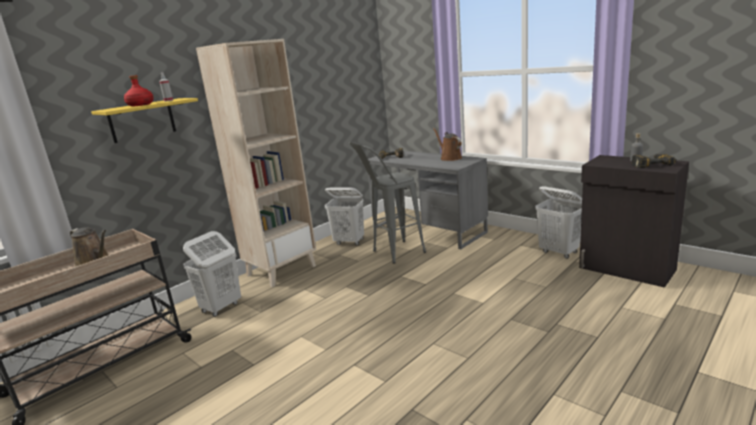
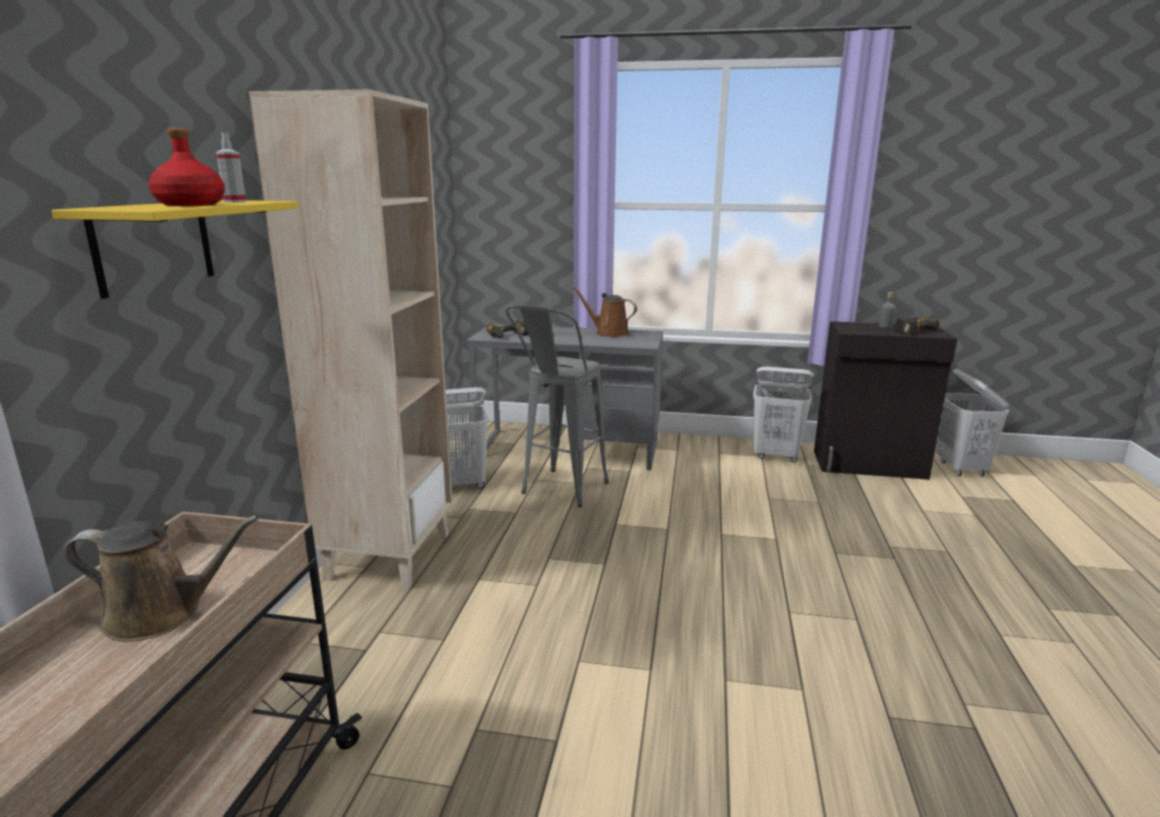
camera: 35 degrees left, 0 degrees up
(221, 307) = (342, 654): white laundry basket -> white laundry basket (961, 468)

